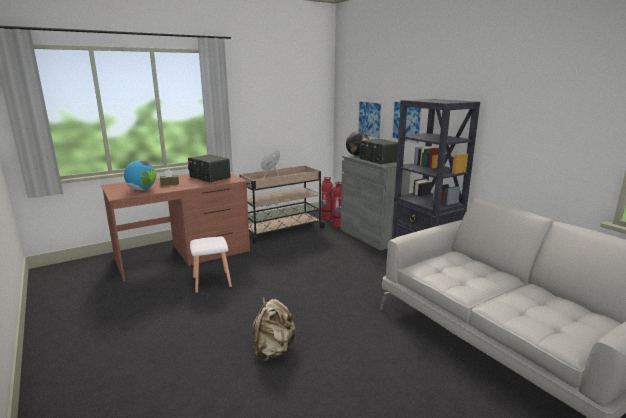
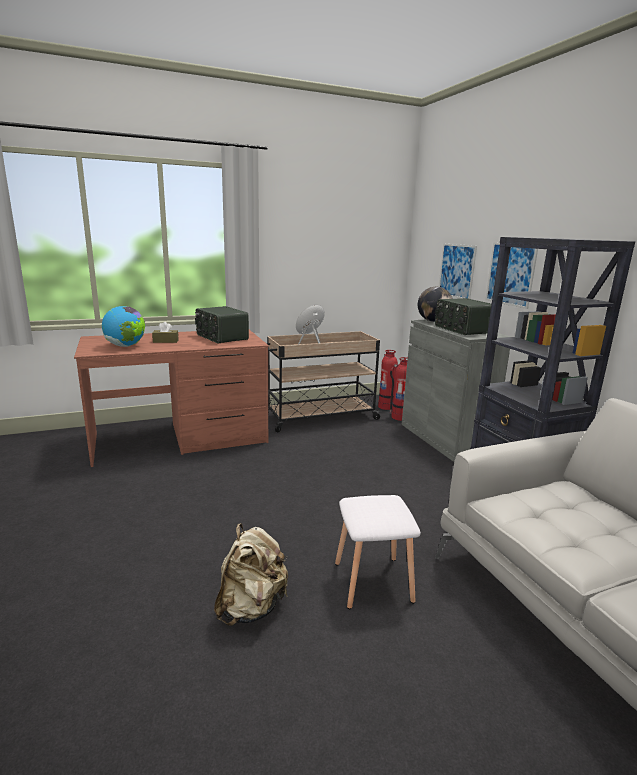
camera: 10 degrees right, 0 degrees up
(211, 282) = (201, 482): white stool -> white stool (372, 582)

